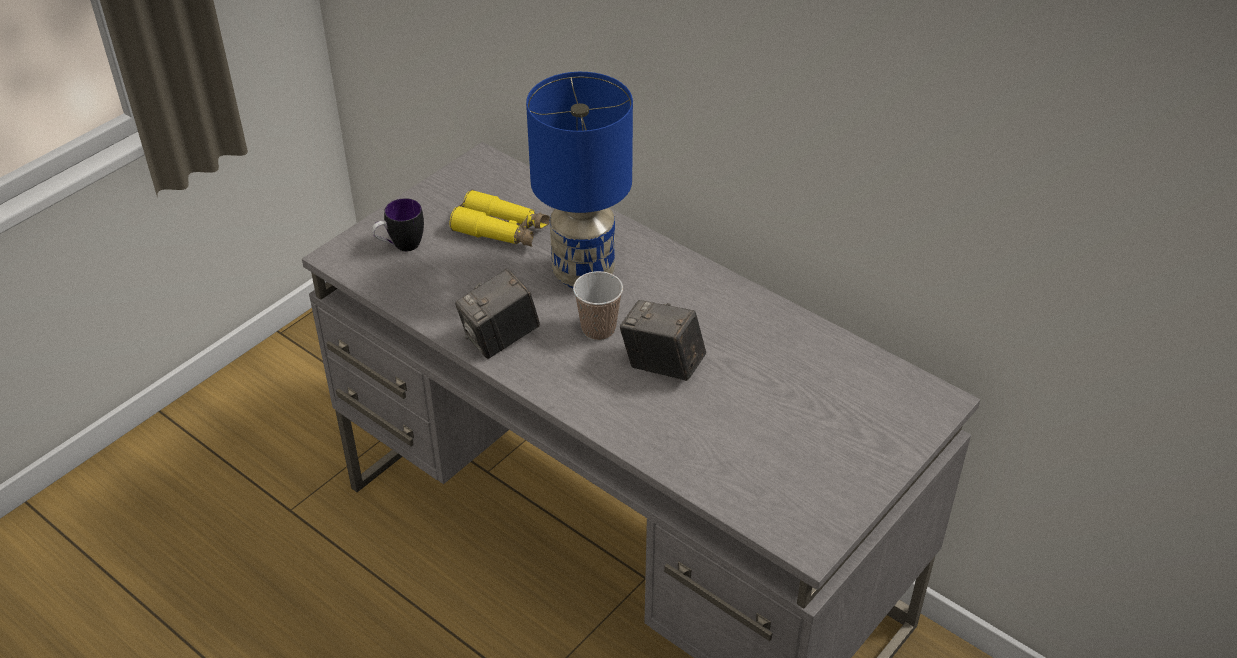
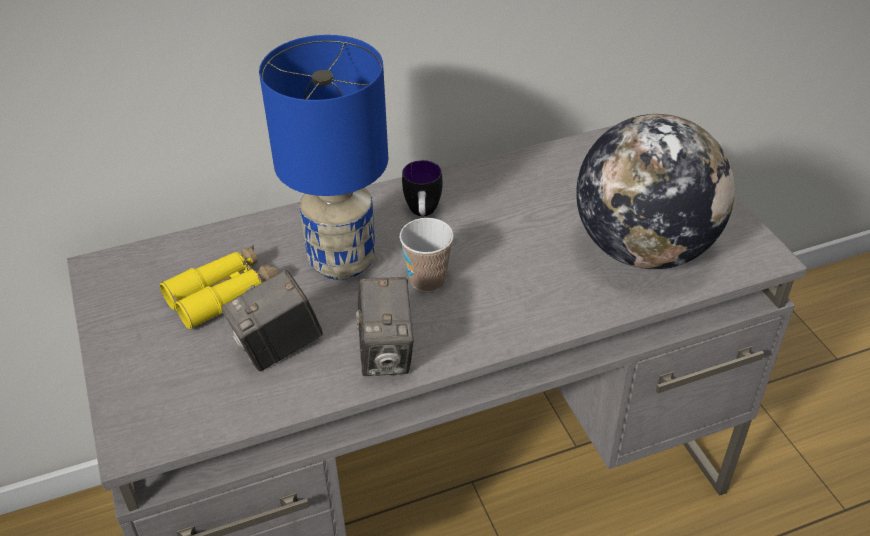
camera: 60 degrees left, 0 degrees up
(400, 246) = (170, 382): mug -> mug (422, 214)
(662, 366) = (506, 258): camera -> camera (278, 348)
(747, 451) = (643, 249): none -> globe

